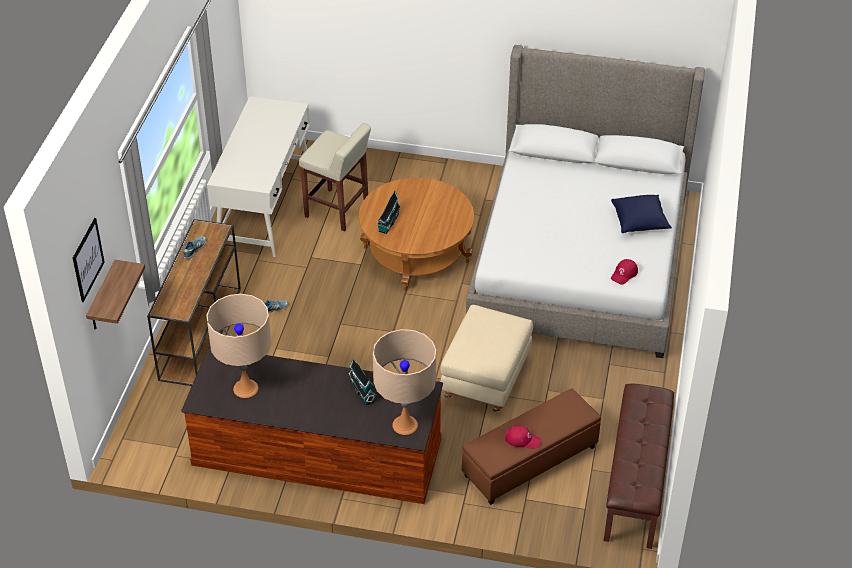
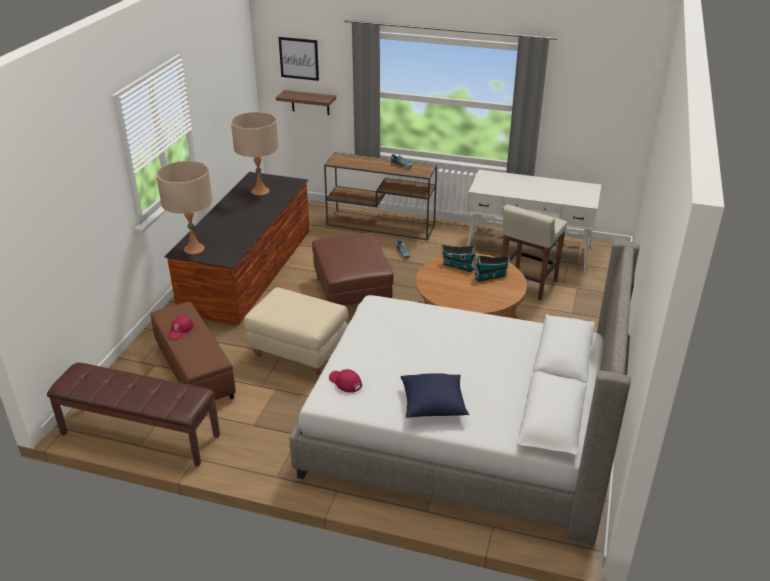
camera: 95 degrees right, 10 degrees down
(362, 390) = (239, 232): toy house -> toy house (491, 276)
(364, 348) = (352, 293): none -> brown ottoman

